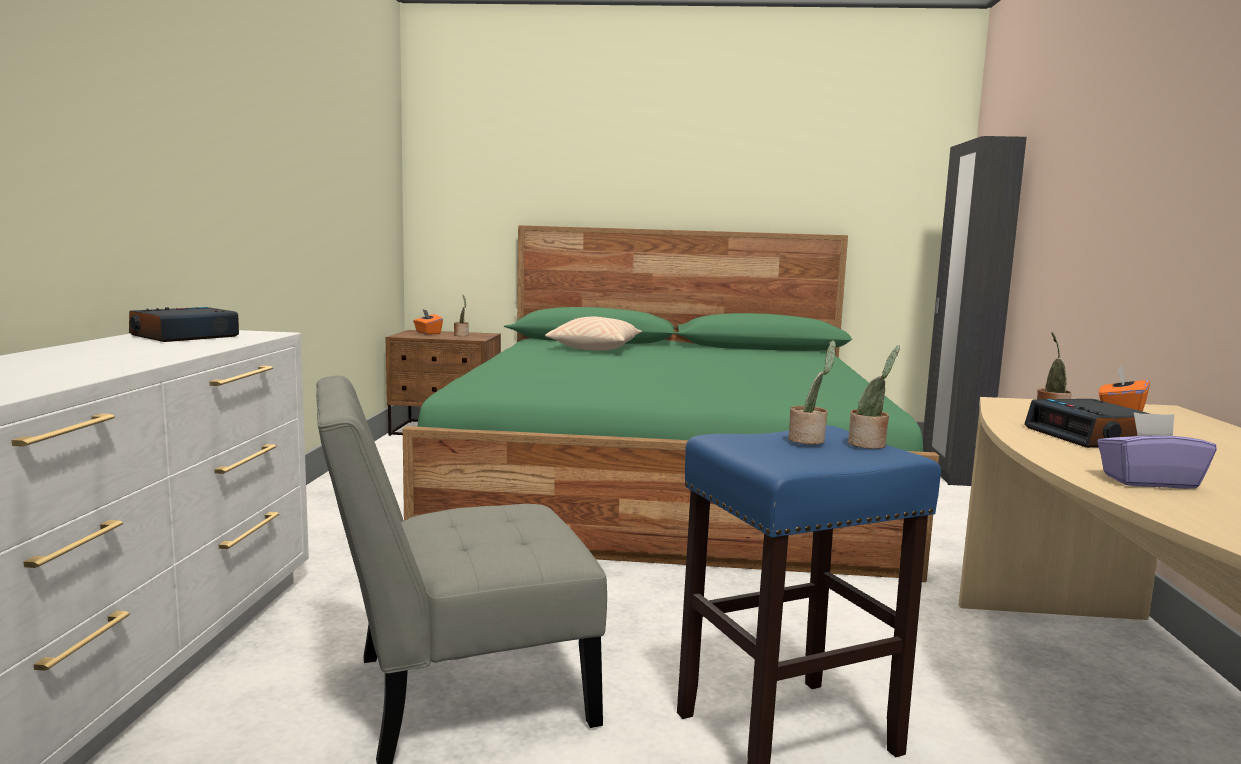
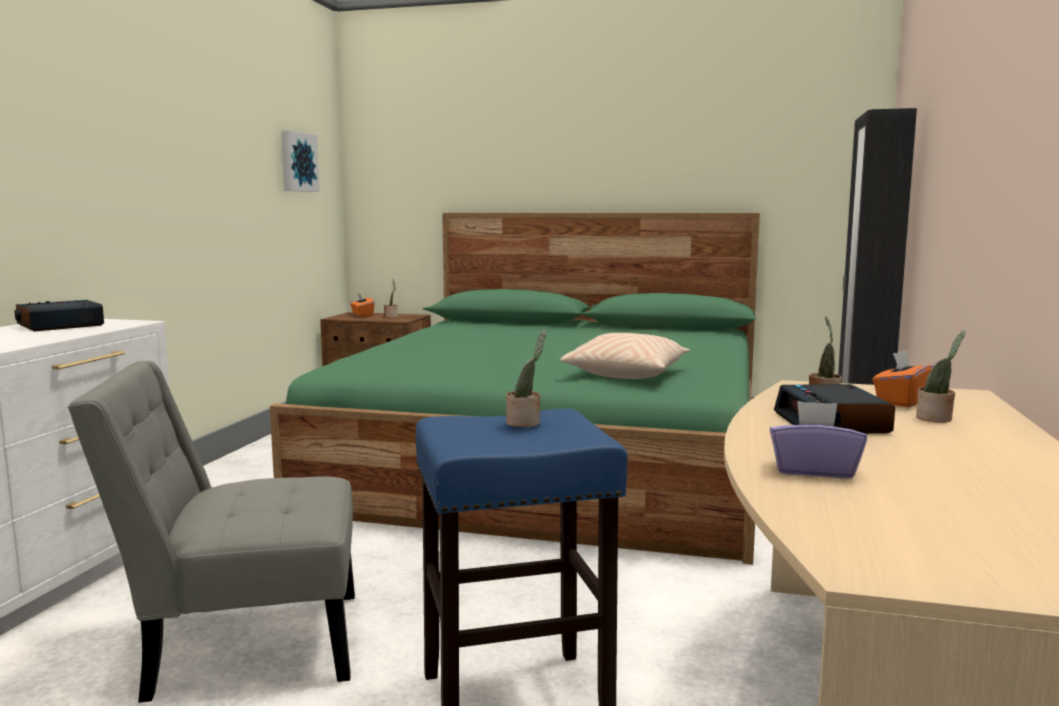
camera: 10 degrees right, 0 degrees up
(368, 164) = (297, 162): none -> picture
(595, 348) = (499, 329): beige pillow -> beige pillow (626, 374)
(869, 445) = (576, 428): potted plant -> potted plant (936, 419)

